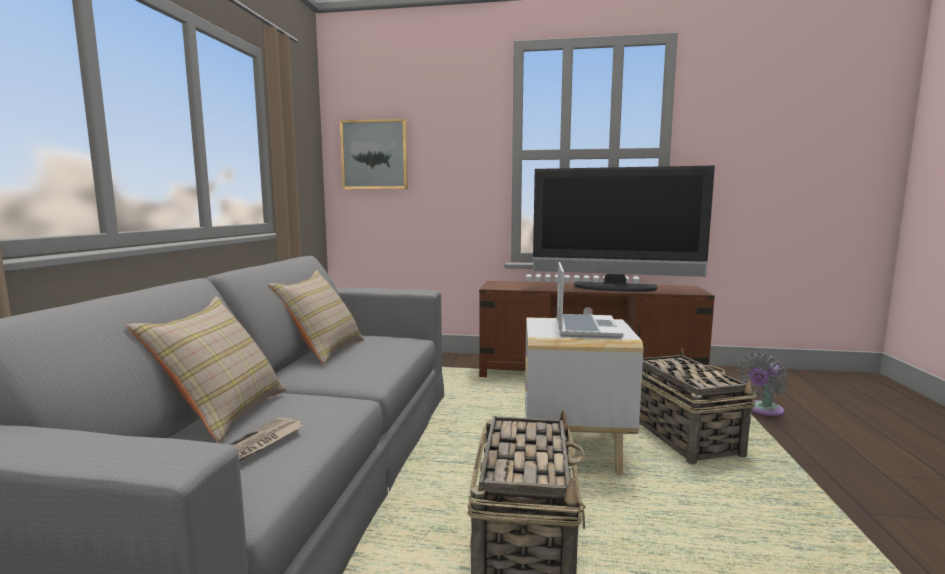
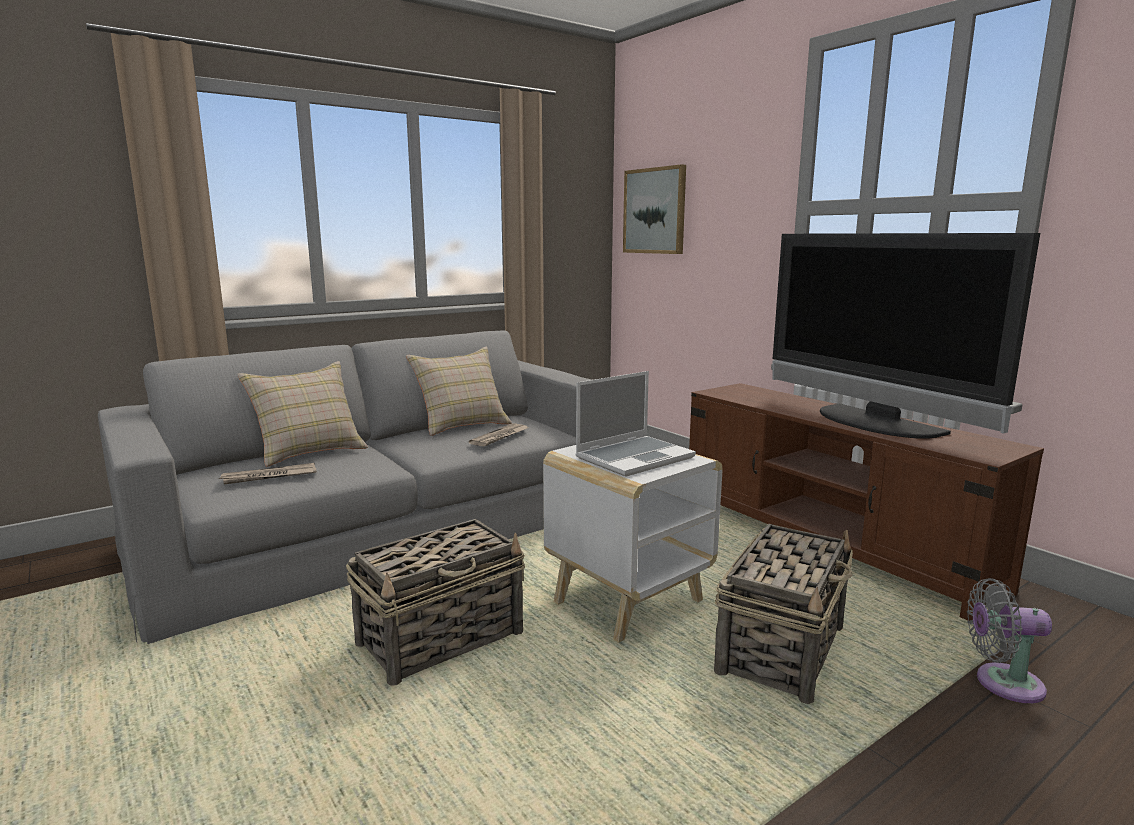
camera: 45 degrees right, 5 degrees up
(384, 350) = (500, 437): none -> newspaper

